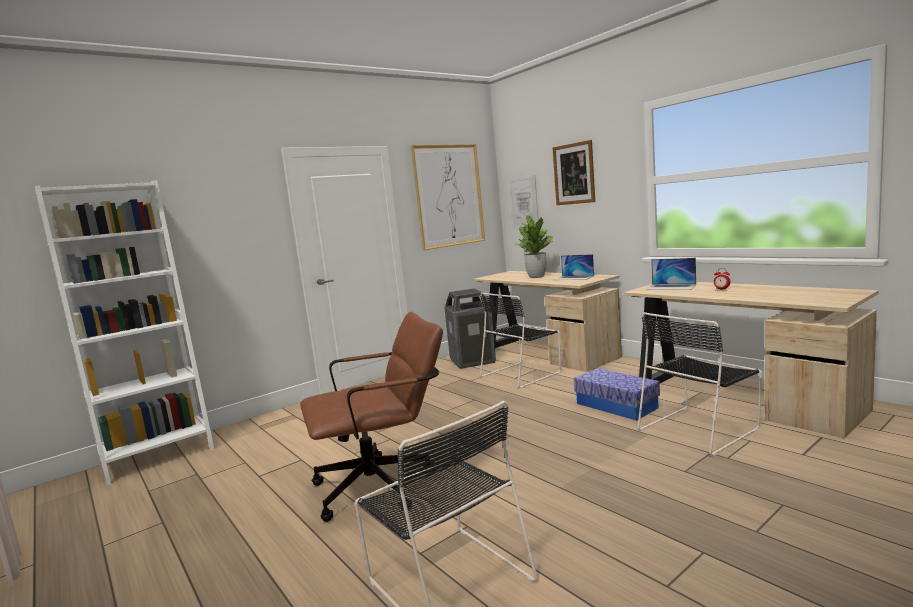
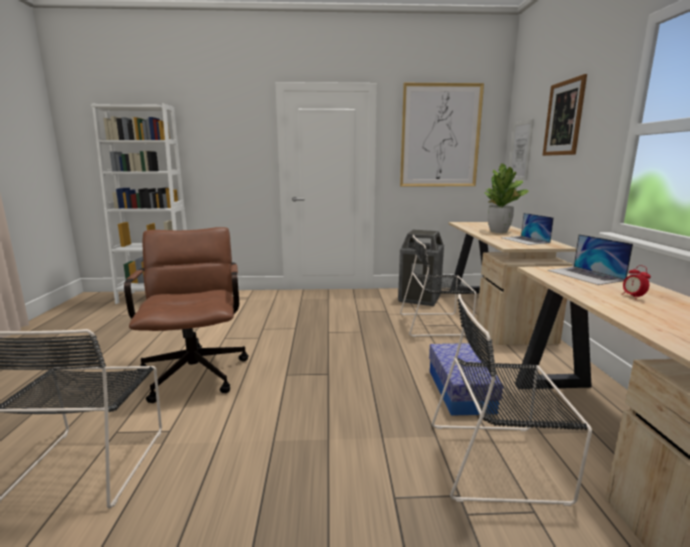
camera: 35 degrees right, 5 degrees up
(384, 484) = (195, 369): brown office chair -> brown office chair turned 120 degrees counterclockwise

